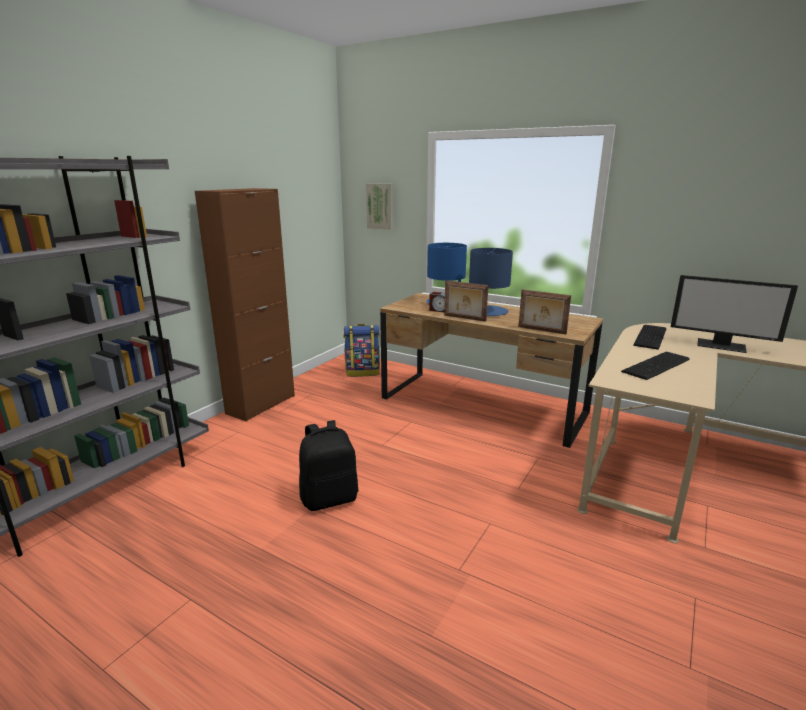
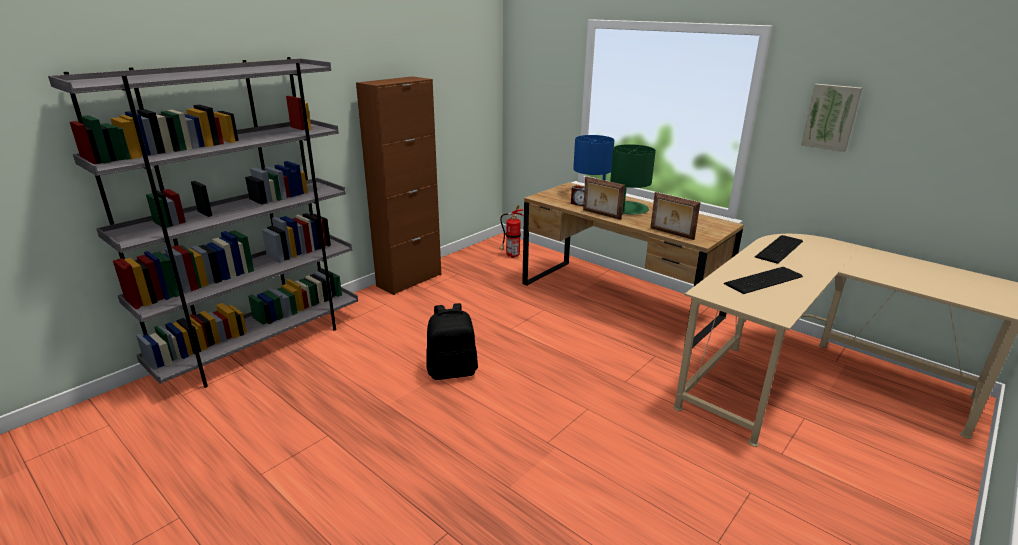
camera: 10 degrees right, 5 degrees up
(363, 372) = (511, 256): backpack -> fire extinguisher
(380, 206) = (539, 91): picture -> picture (831, 117)
(487, 312) = (627, 209): blue table lamp -> green table lamp
(721, 345) = (849, 264): monitor -> none

